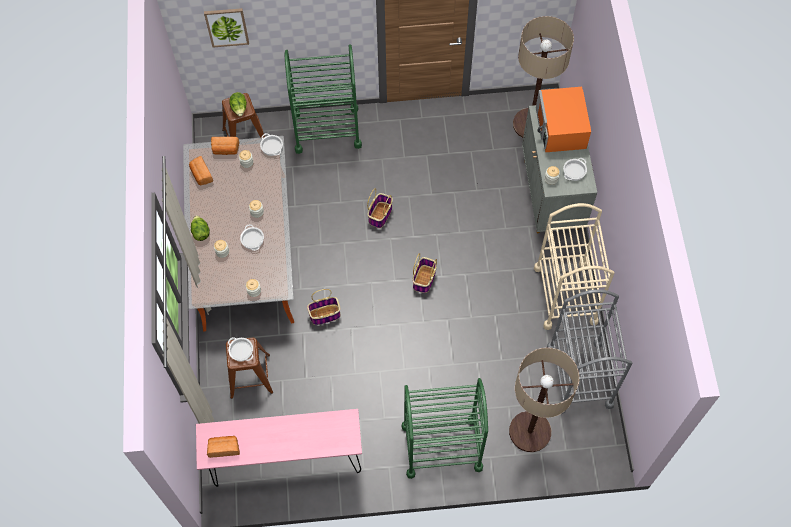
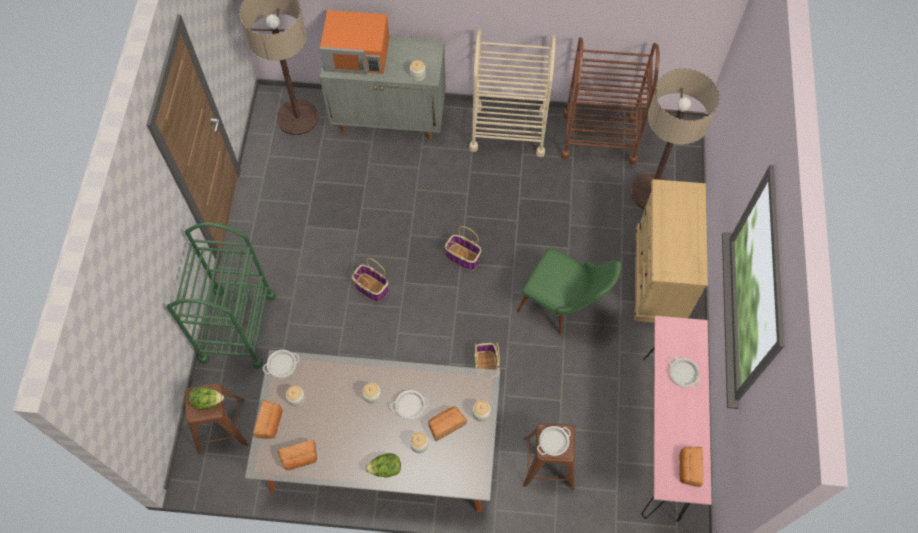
camera: 80 degrees left, 0 degrees up
(227, 27) = (127, 355): picture -> none
(241, 267) = (446, 425): none -> bread
(394, 367) = (563, 306): none -> green chair
(441, 447) = (659, 276): green cart -> beige dresser
(574, 171) = (414, 53): cooking pot -> cooking pot (683, 374)
(579, 376) = (599, 137): grey cart -> brown cart

